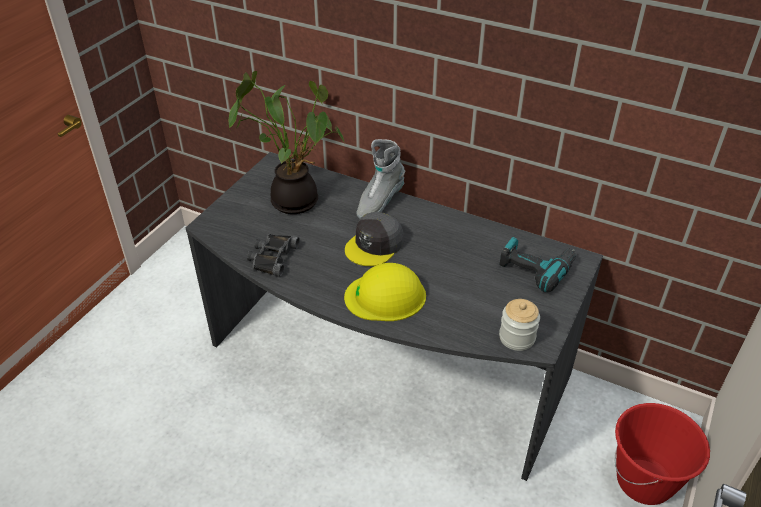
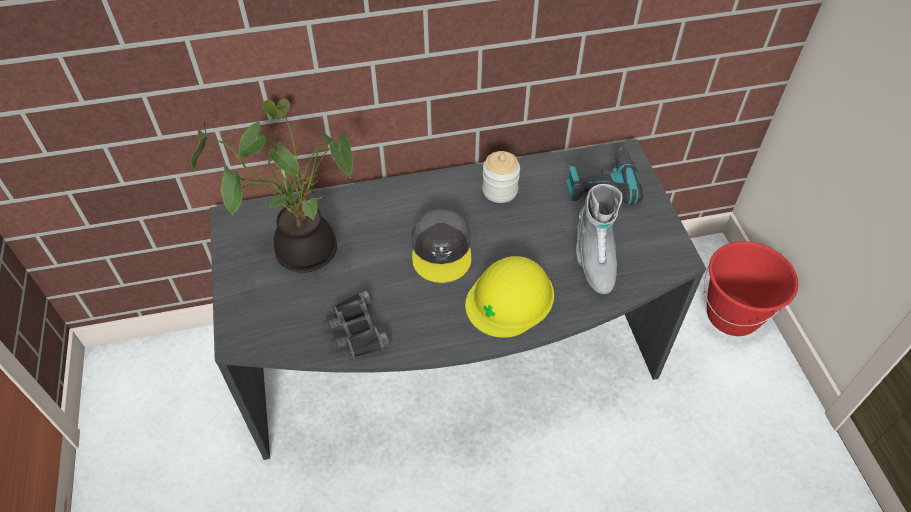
camera: 40 degrees left, 10 degrees up
(379, 203) = (396, 200): grey boot -> grey boot (593, 260)
(517, 338) = (655, 263): jar -> jar (500, 190)

